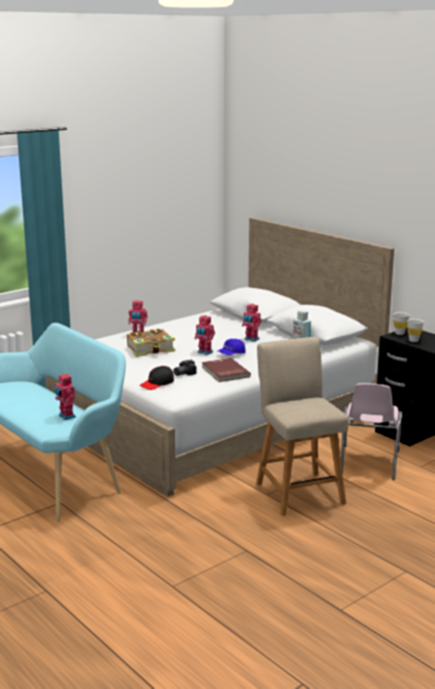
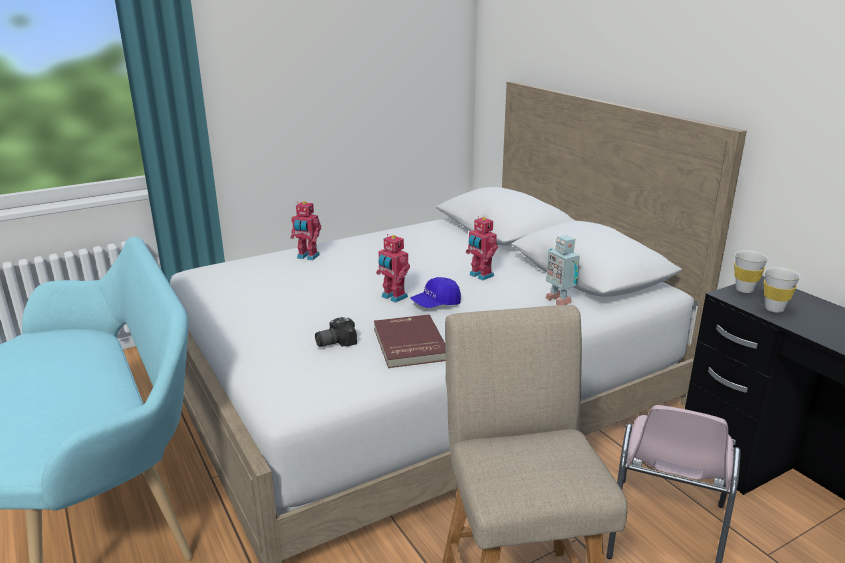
camera: 10 degrees right, 5 degrees up
(66, 416) = (79, 425): toy robot -> none
(151, 349) = (311, 285): book -> none
(157, 383) = (277, 362): black cap -> none

